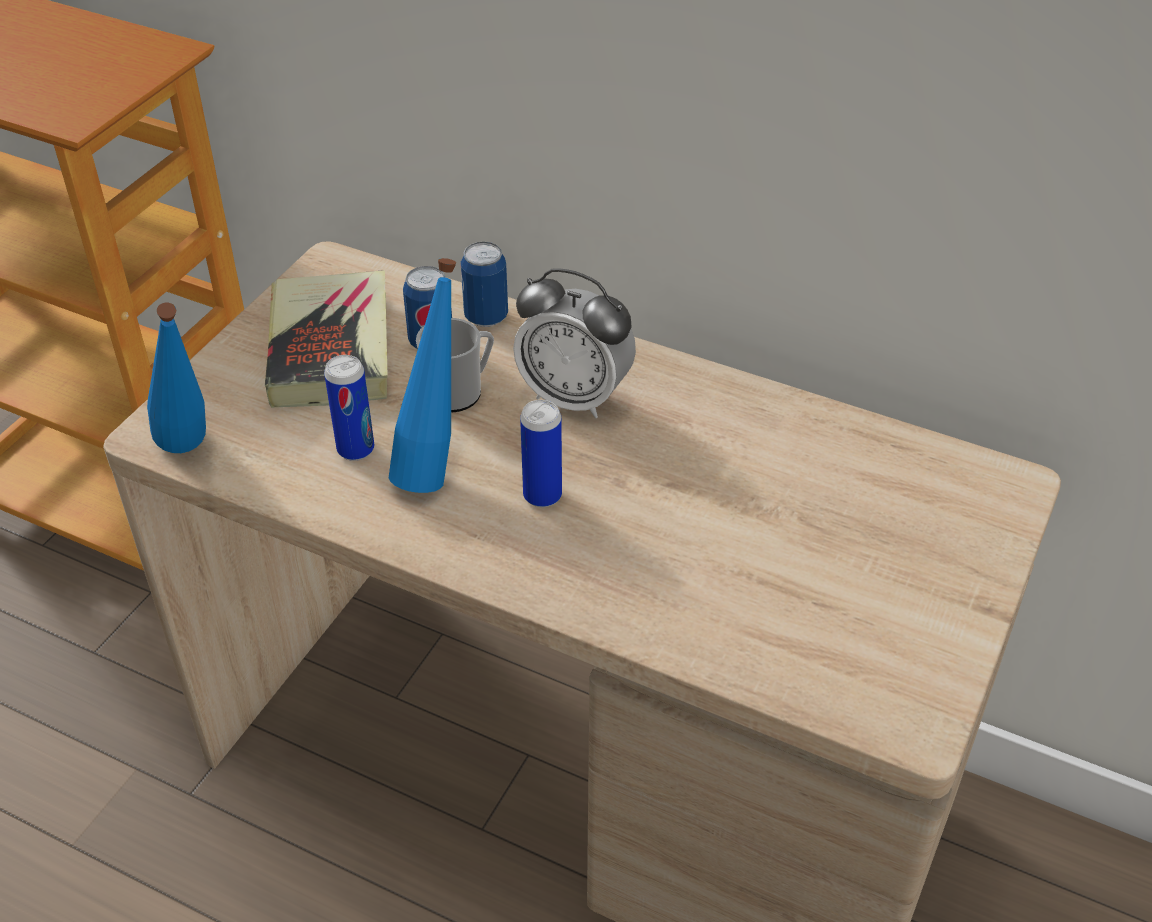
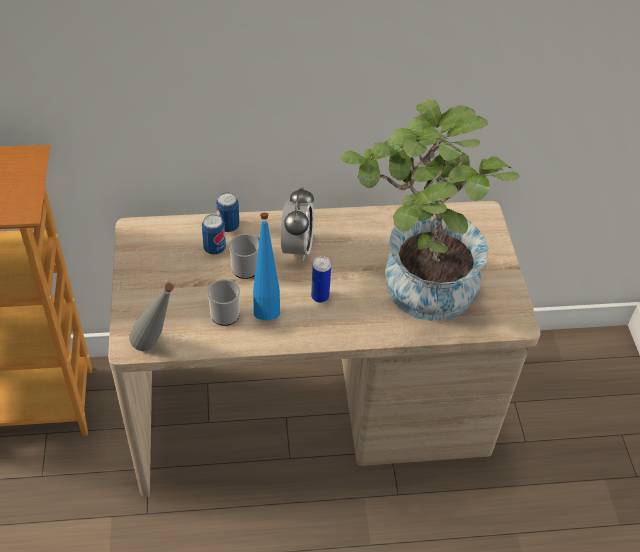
camera: 35 degrees left, 5 degrees up
(192, 455) = (157, 347): blue bottle -> grey bottle
(331, 349) = (173, 271): book -> none
(355, 449) = (226, 312): can -> mug
(574, 397) = (297, 248): alarm clock -> alarm clock turned 75 degrees counterclockwise
(744, 560) = (415, 287): none -> potted plant

